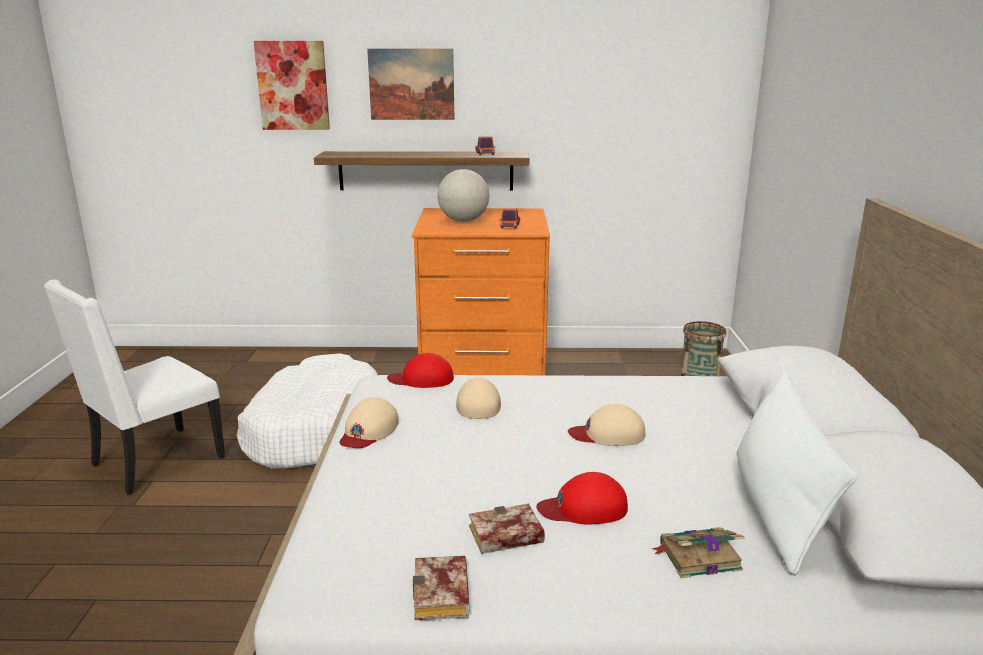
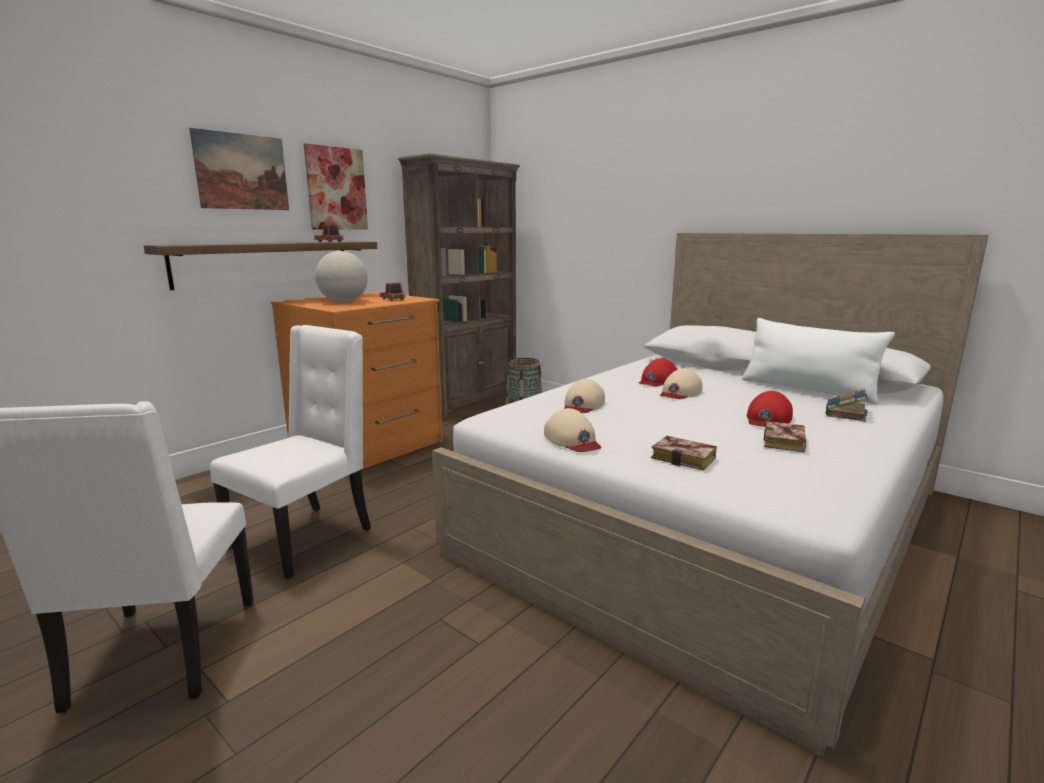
camera: 50 degrees left, 5 degrees down
(293, 85) = (93, 163): picture -> picture (336, 189)
(314, 429) = (305, 538): white dog bed -> white chair
(422, 379) = (510, 407): red cap -> red cap (657, 380)
(444, 596) = (850, 474): book -> book (686, 458)
(478, 403) = (583, 405): beige cap -> beige cap turned 105 degrees counterclockwise
(653, 360) = (468, 403): none -> brown bookcase

